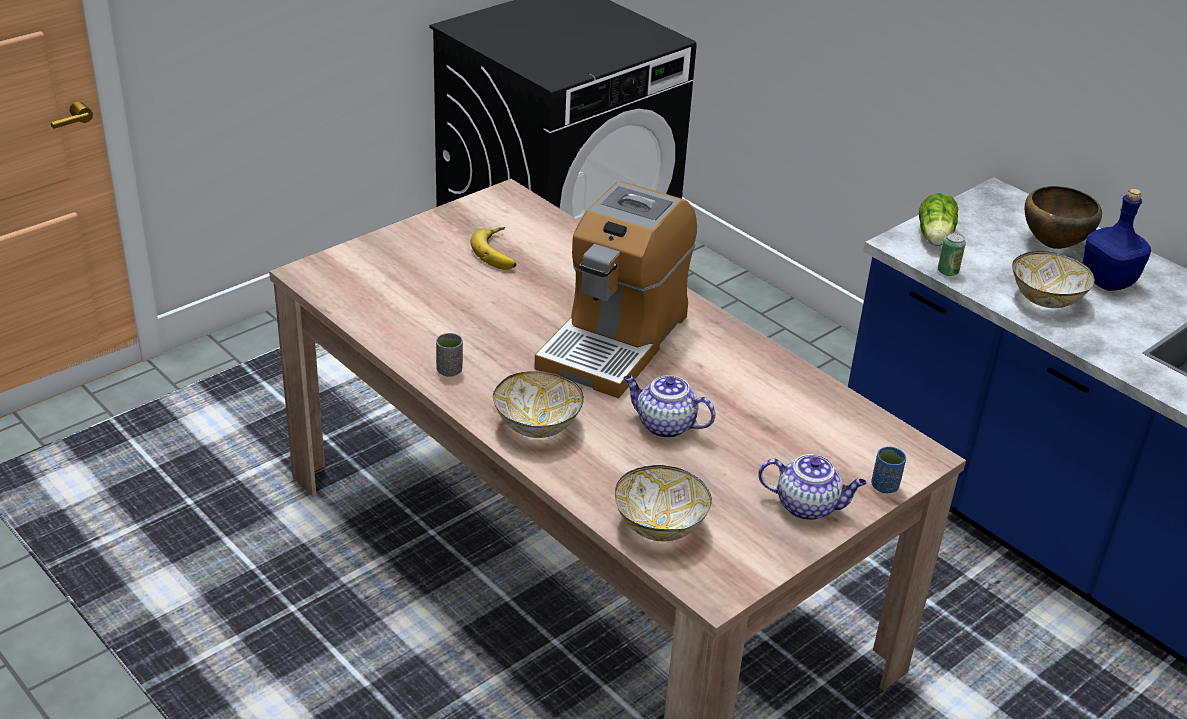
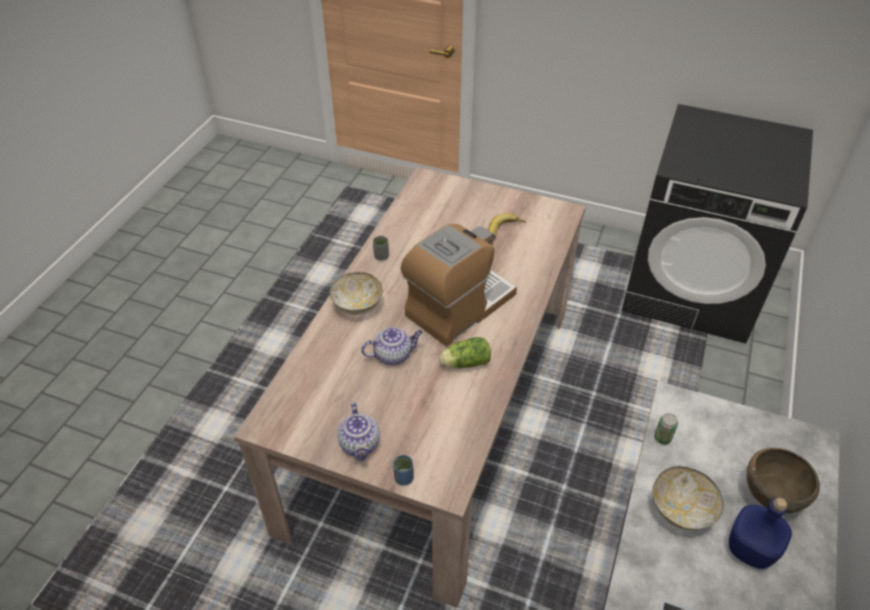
camera: 65 degrees right, 10 degrees up
(615, 340) = (459, 306): coffee machine -> coffee machine turned 135 degrees clockwise
(659, 525) = (304, 384): bowl -> none
(664, 425) = (393, 355): teapot -> teapot turned 75 degrees clockwise
(934, 237) = (703, 418): lettuce -> lettuce (464, 363)

